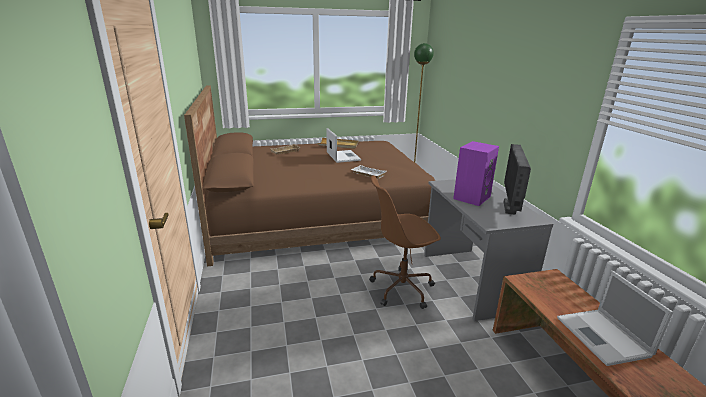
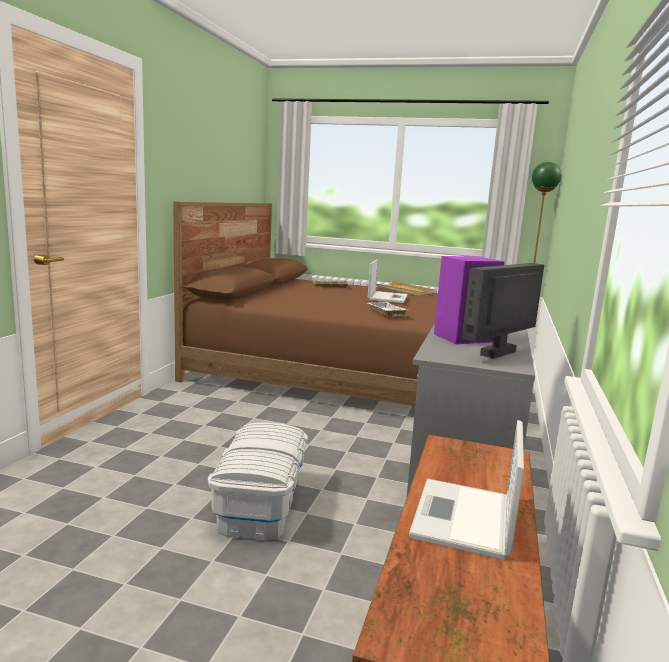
camera: 30 degrees right, 10 degrees down
(398, 354) = (261, 504): none -> white storage box
(400, 289) = (349, 455): brown office chair -> none

